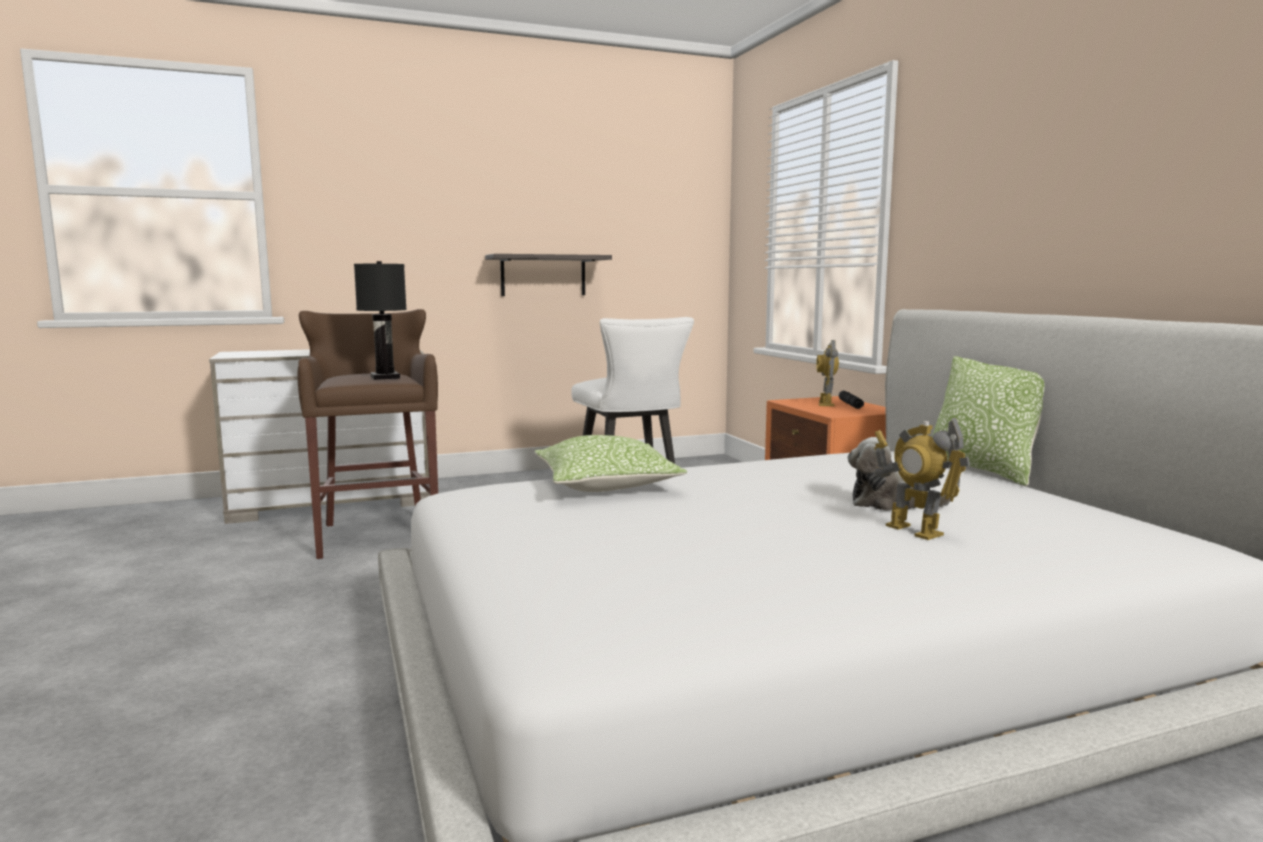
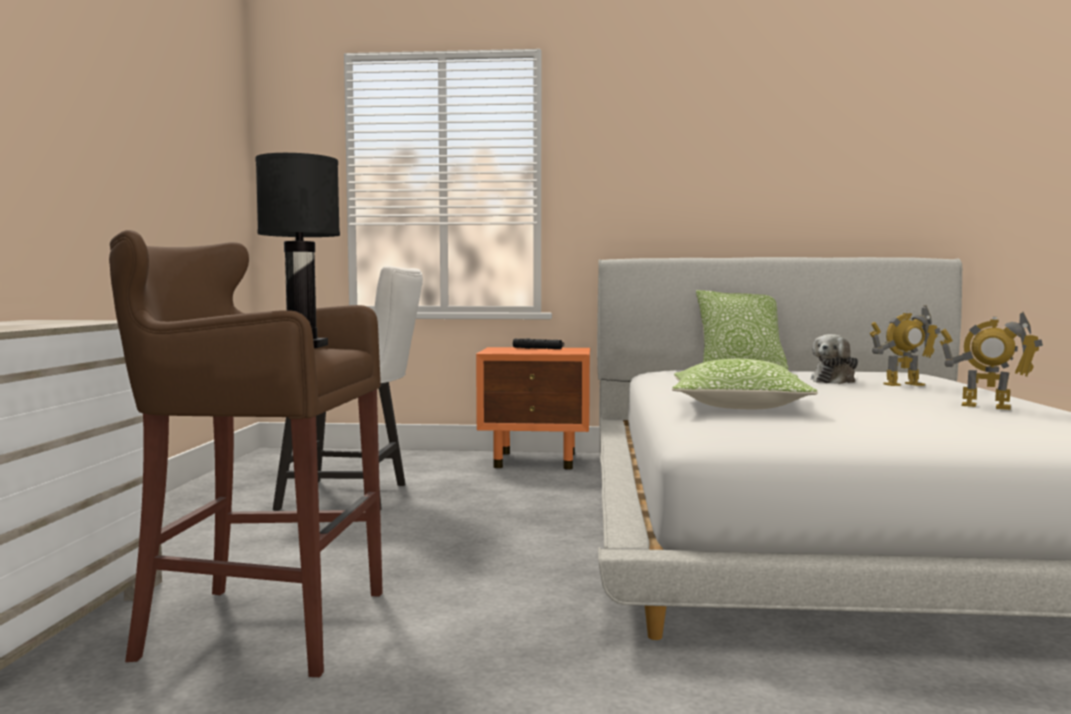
camera: 65 degrees left, 5 degrees down
(543, 275) = (121, 213): shelf -> none
(826, 404) = (523, 350): toy robot -> toy robot (986, 406)

